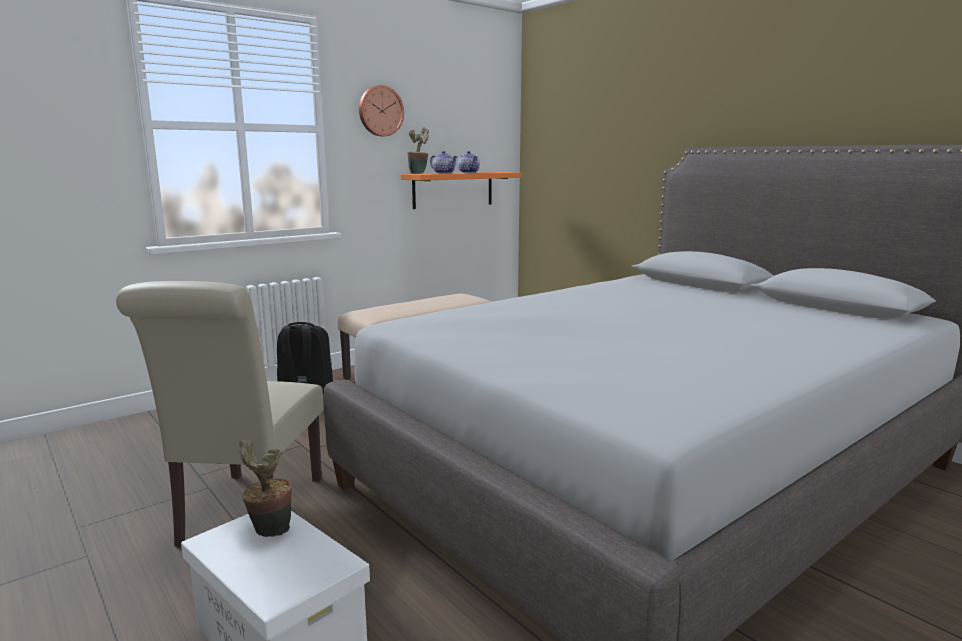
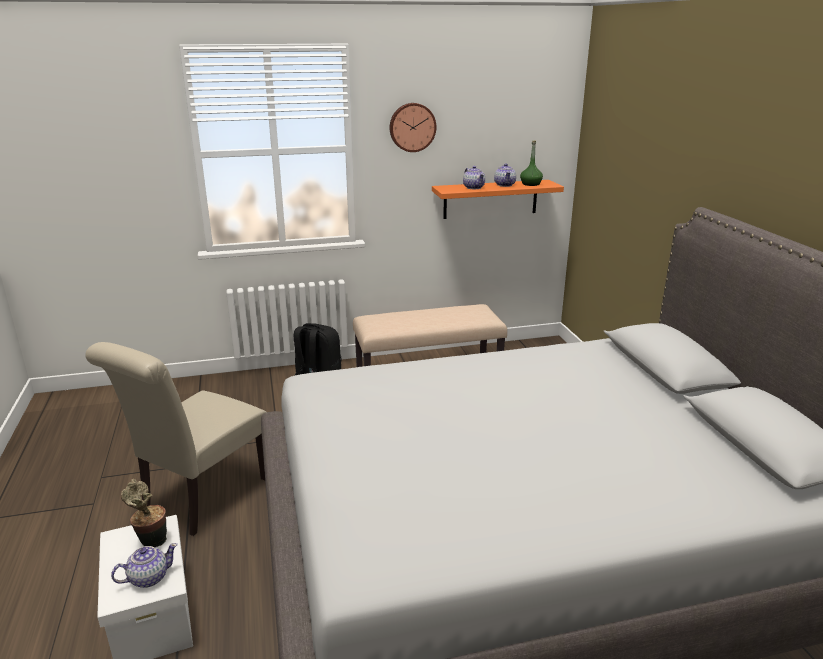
camera: 25 degrees right, 10 degrees up
(302, 564) = (148, 578): none -> teapot
(419, 173) = (447, 188): potted plant -> none
(490, 172) = (530, 184): none -> green bottle

